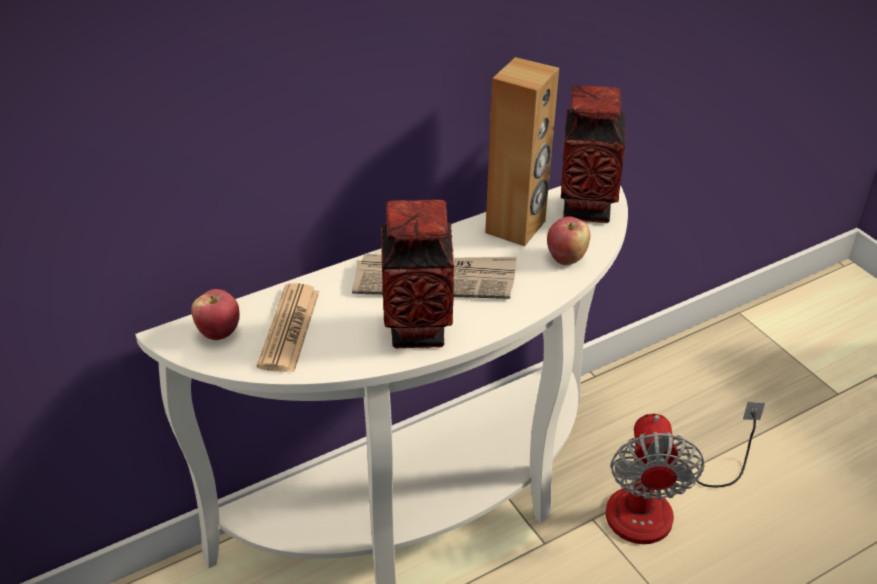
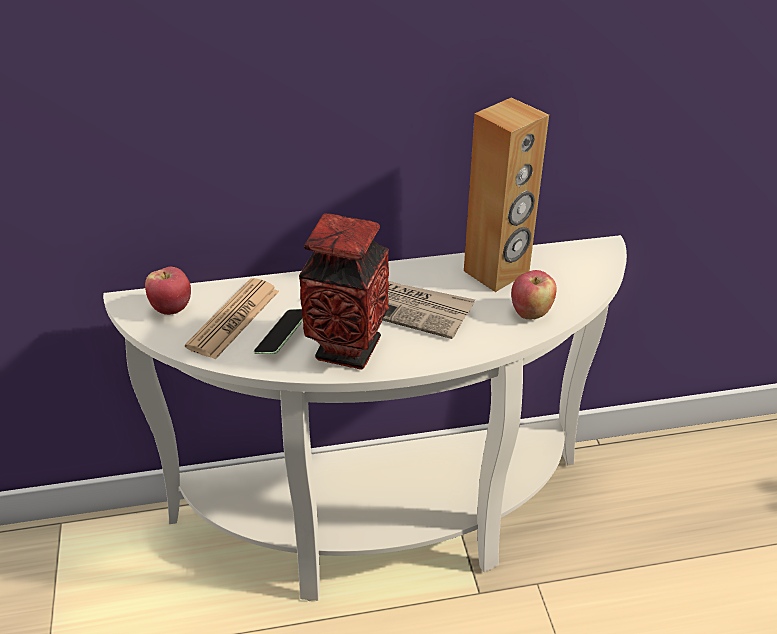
camera: 20 degrees right, 0 degrees up
(349, 336) = (283, 338): none -> phone
(586, 209) = (577, 269): vase -> none
(658, 504) = (611, 589): fan -> none

